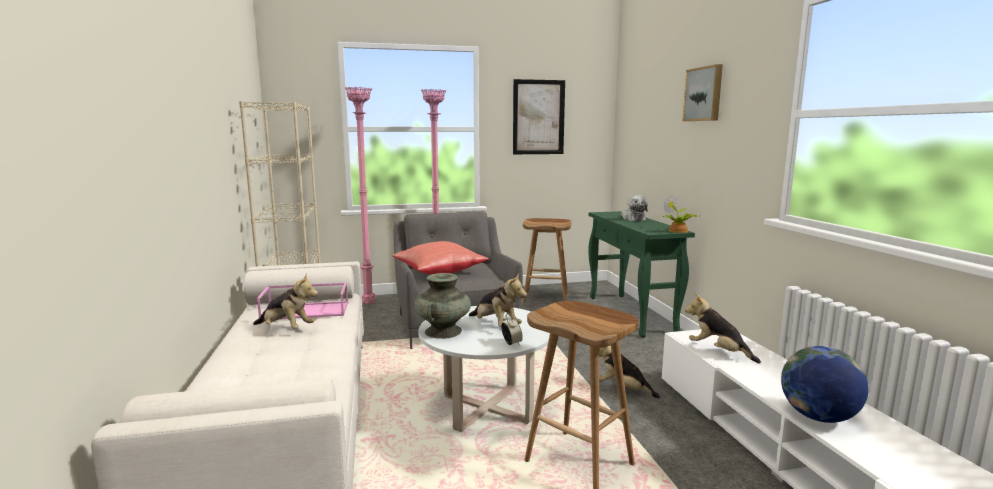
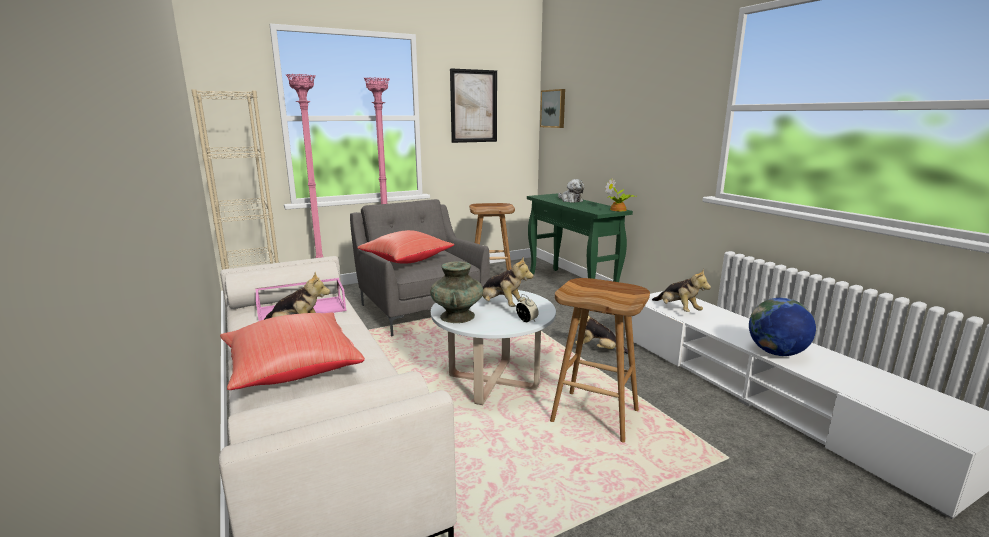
camera: 15 degrees left, 5 degrees up
(253, 366) = (291, 370): none -> red pillow
(704, 94) = (638, 87): picture -> picture (554, 108)
(718, 352) = (678, 310): plush toy -> plush toy turned 150 degrees counterclockwise

